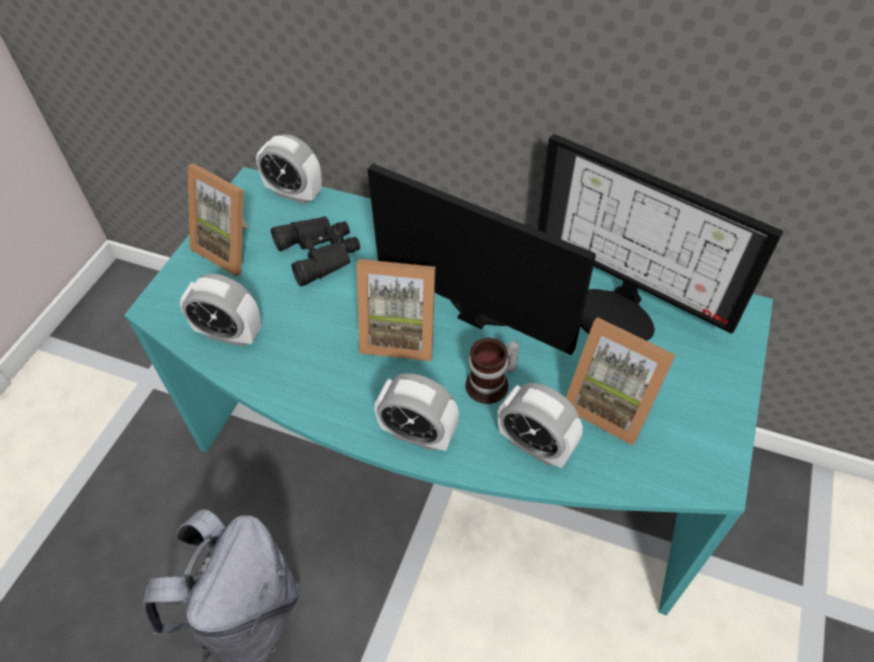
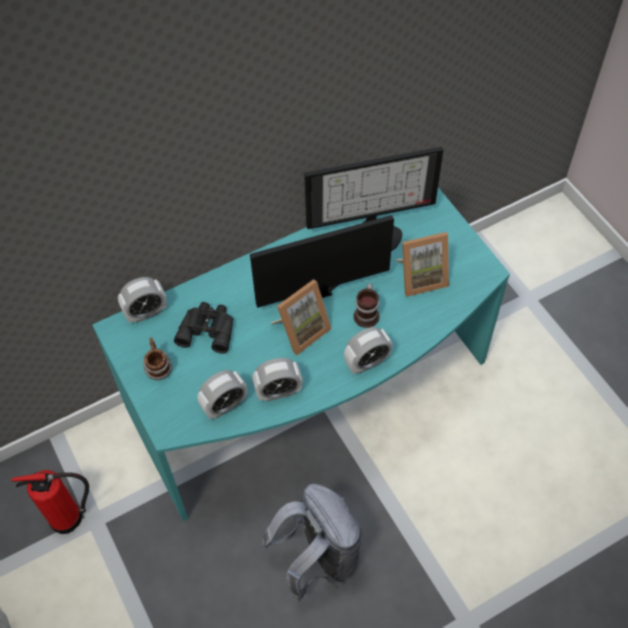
camera: 50 degrees left, 5 degrees up
(139, 358) = (69, 518): none -> fire extinguisher
(232, 247) = (158, 368): picture frame -> mug
(535, 446) = (415, 322): alarm clock -> alarm clock (278, 392)

